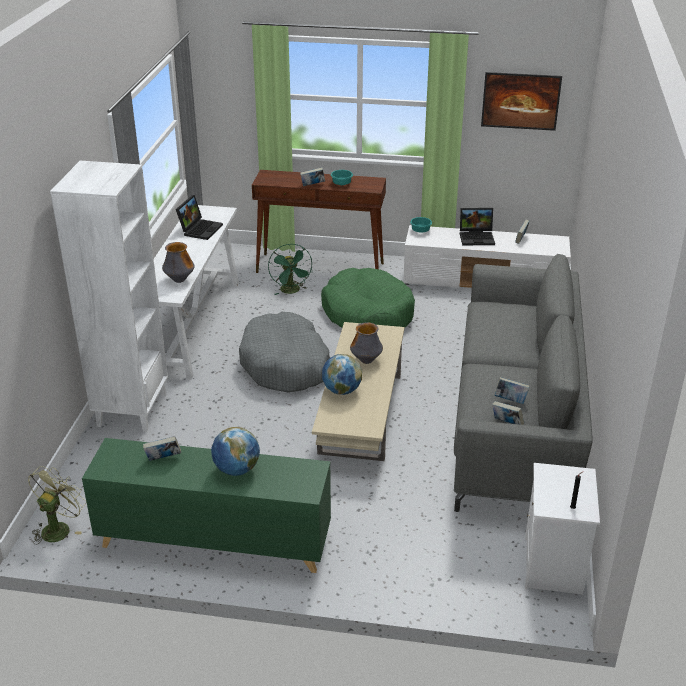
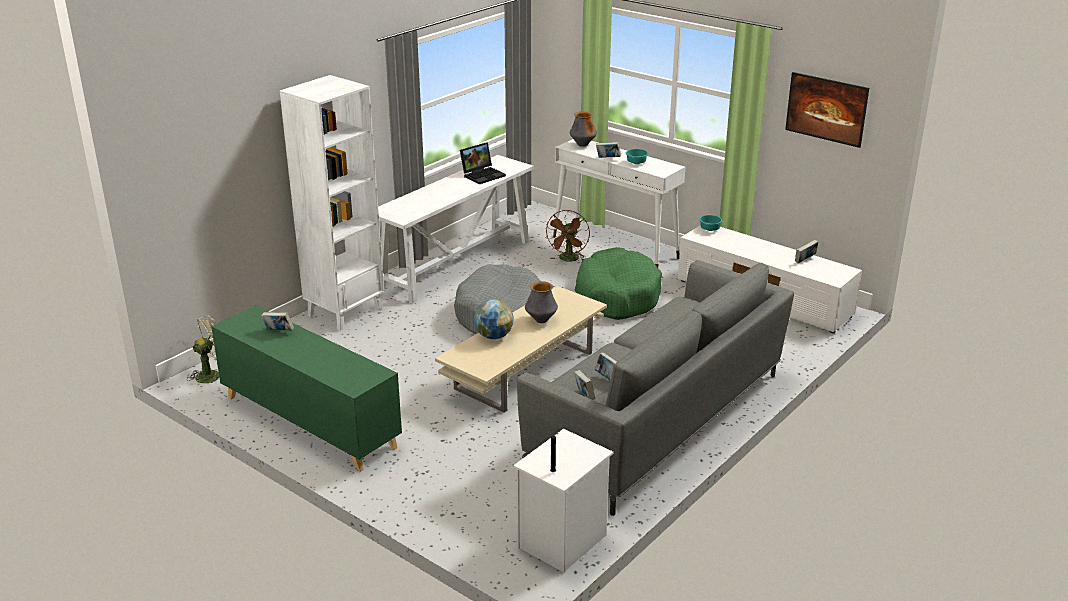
camera: 30 degrees right, 5 degrees down
(179, 280) = (421, 208): vase -> vase (582, 145)
(236, 469) = (321, 355): globe -> none
(292, 291) = (568, 260): green fan -> brown fan
(321, 268) = (615, 247): brown console table -> white console table
(477, 237) = (761, 248): laptop -> none

